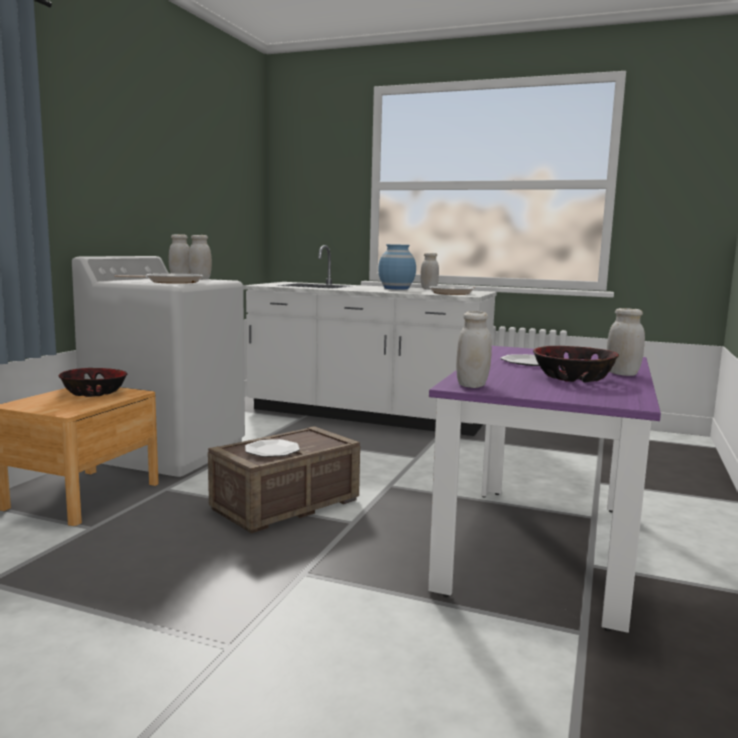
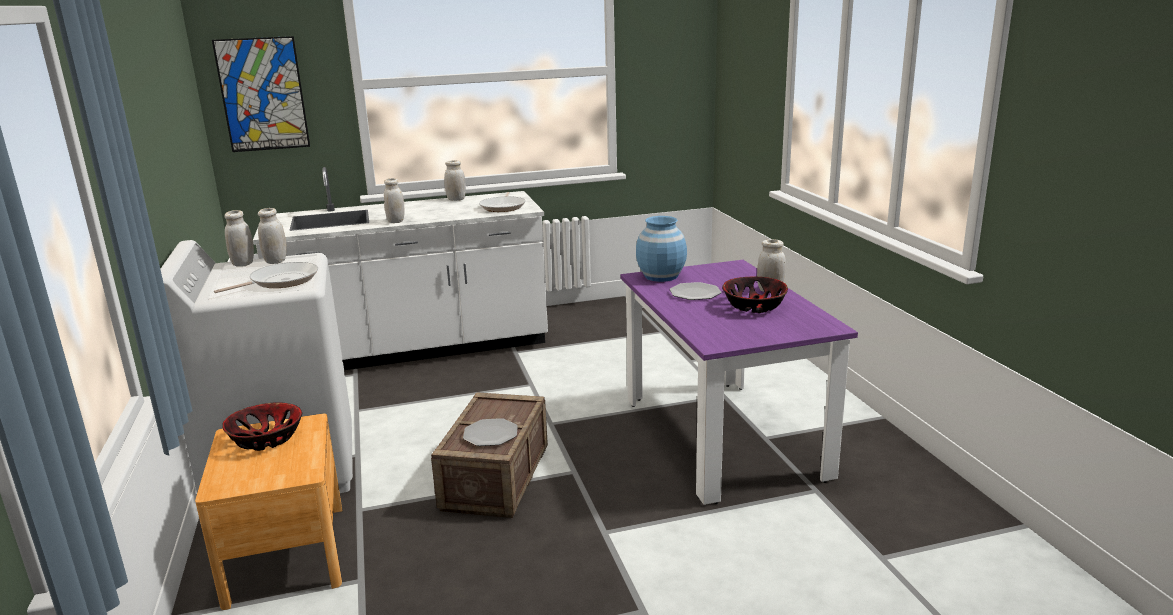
camera: 35 degrees left, 10 degrees up
(306, 190) = (262, 94): none -> picture
(396, 288) = (426, 206): blue vase -> blue vase (661, 276)
(472, 385) = (719, 340): white jar -> white jar (396, 221)

